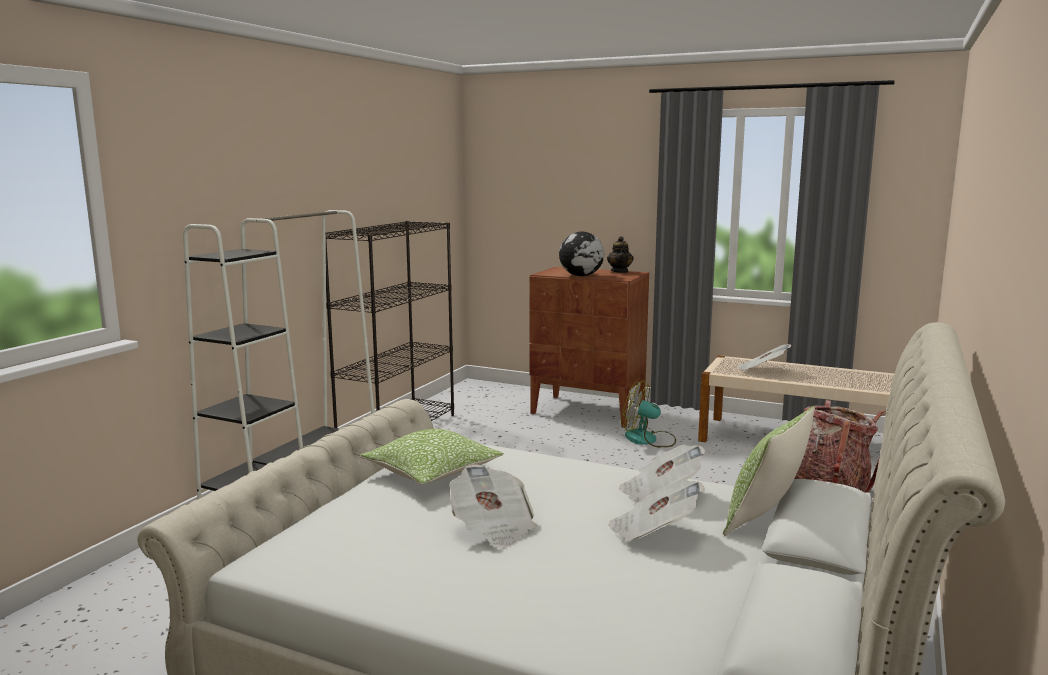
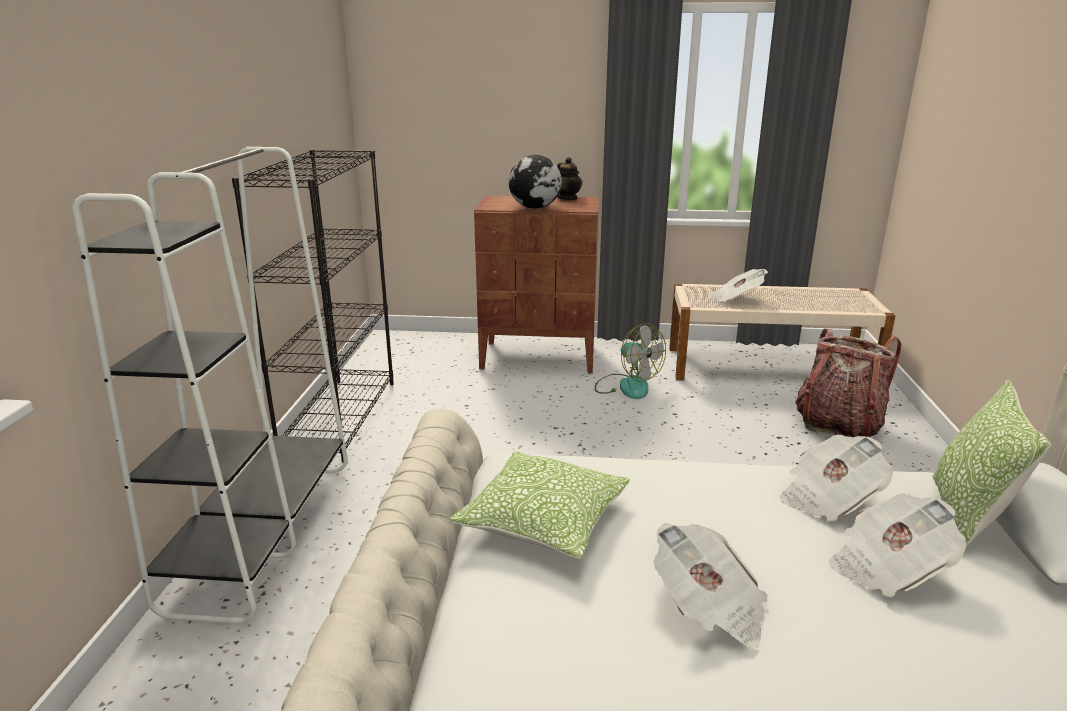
camera: 20 degrees left, 10 degrees up
(648, 439) = (627, 386): fan -> fan turned 135 degrees counterclockwise

